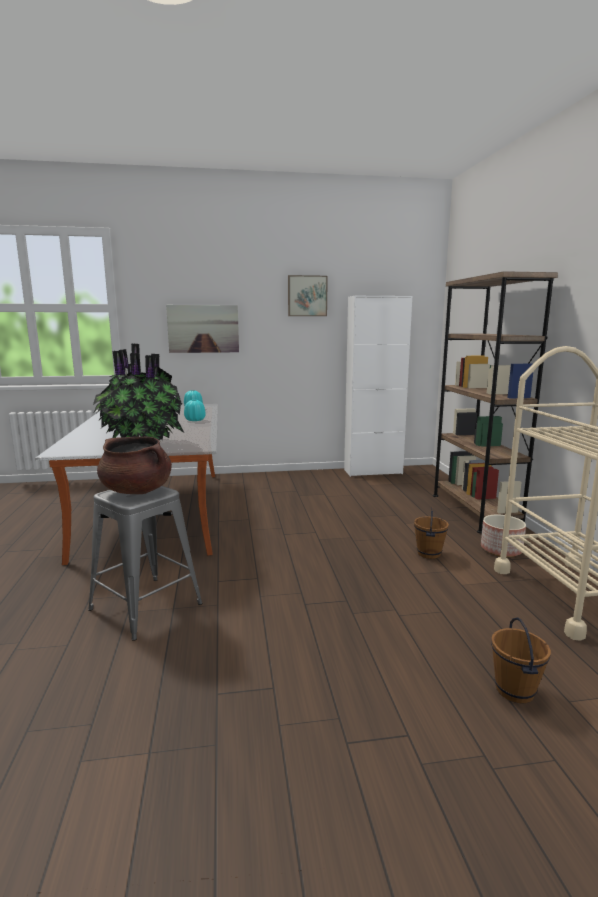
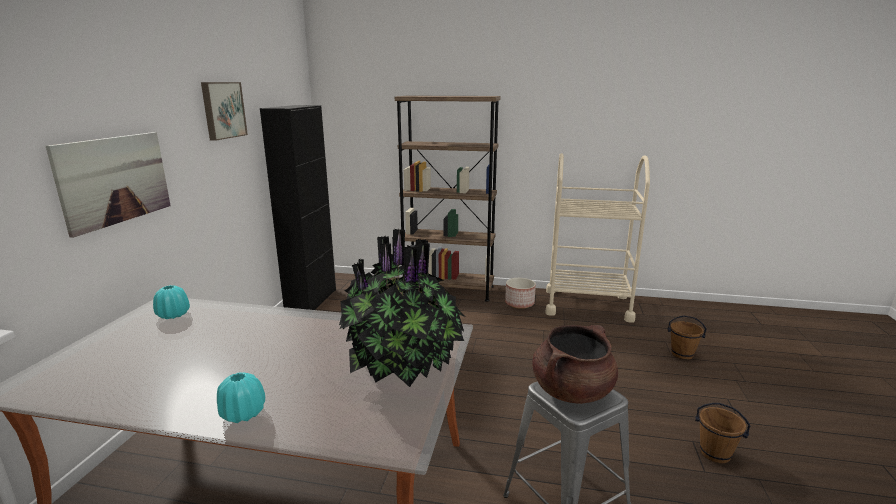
camera: 70 degrees left, 5 degrees up
(195, 420) = (278, 321): turquoise vase -> turquoise vase (243, 414)
(373, 471) = (311, 300): white cabinet -> black cabinet
(429, 554) = (514, 328): brown bucket -> brown bucket (715, 453)

